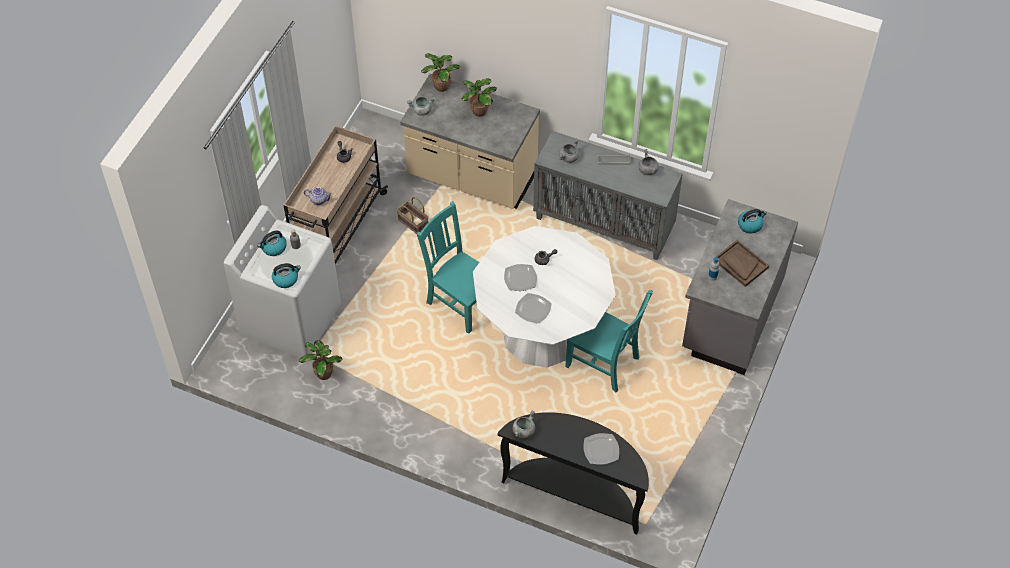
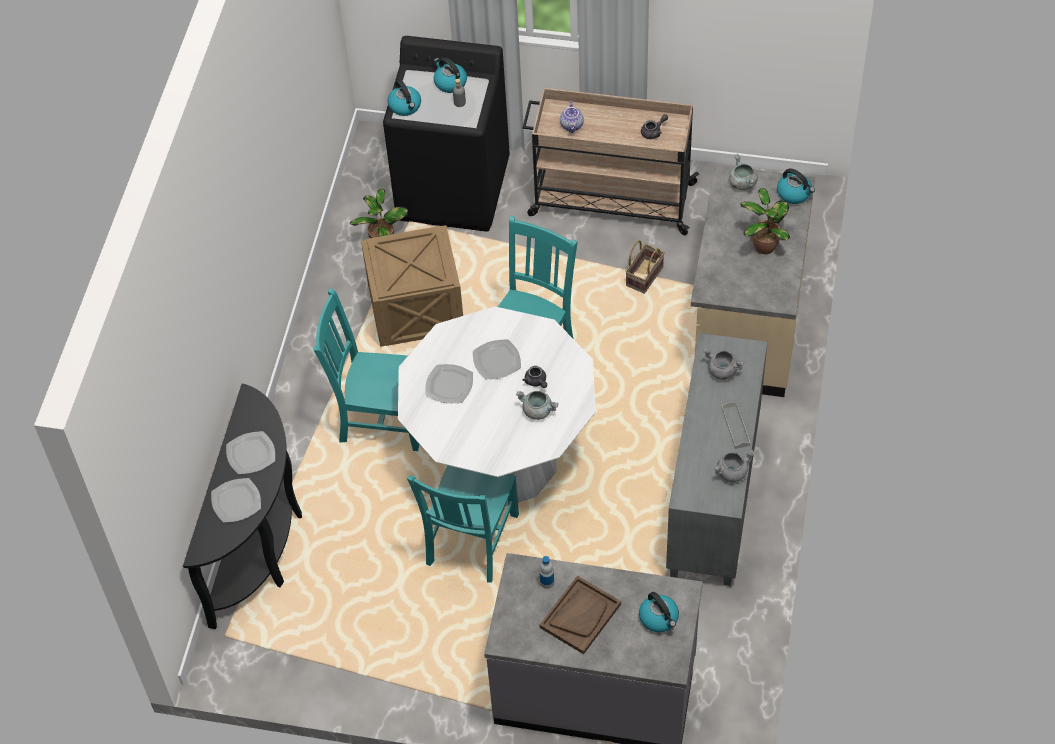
camera: 80 degrees right, 0 degrees up
(291, 320) = (454, 190): white washing machine -> black washing machine
(395, 363) = (414, 310): none -> crate
(440, 86) = (794, 193): potted plant -> kettle
(487, 400) = (381, 419): none -> turquoise chair
(523, 430) = (250, 410): grey cooking pot -> grey cooking pot (538, 410)
(562, 435) = (250, 454): none -> plate

